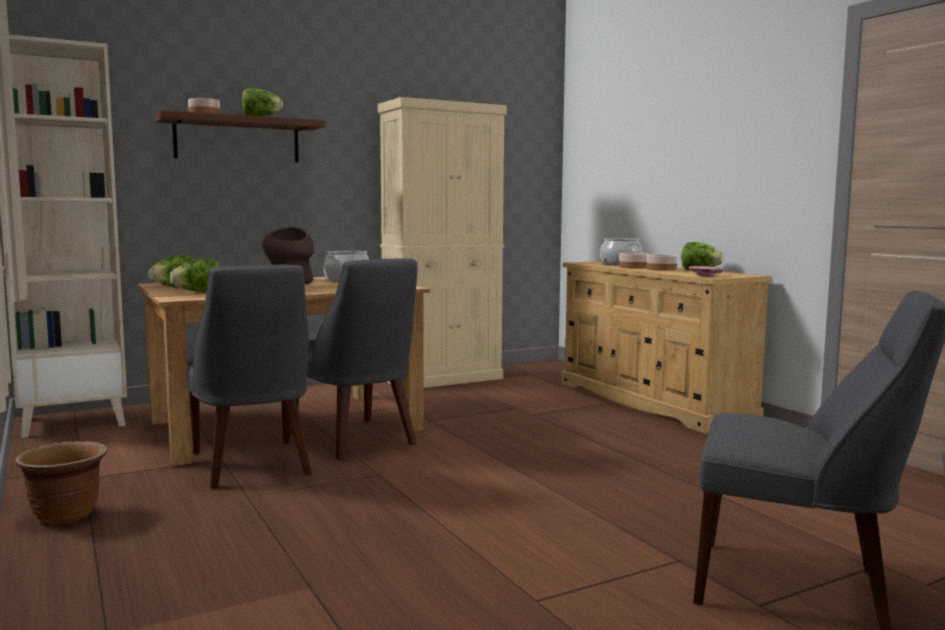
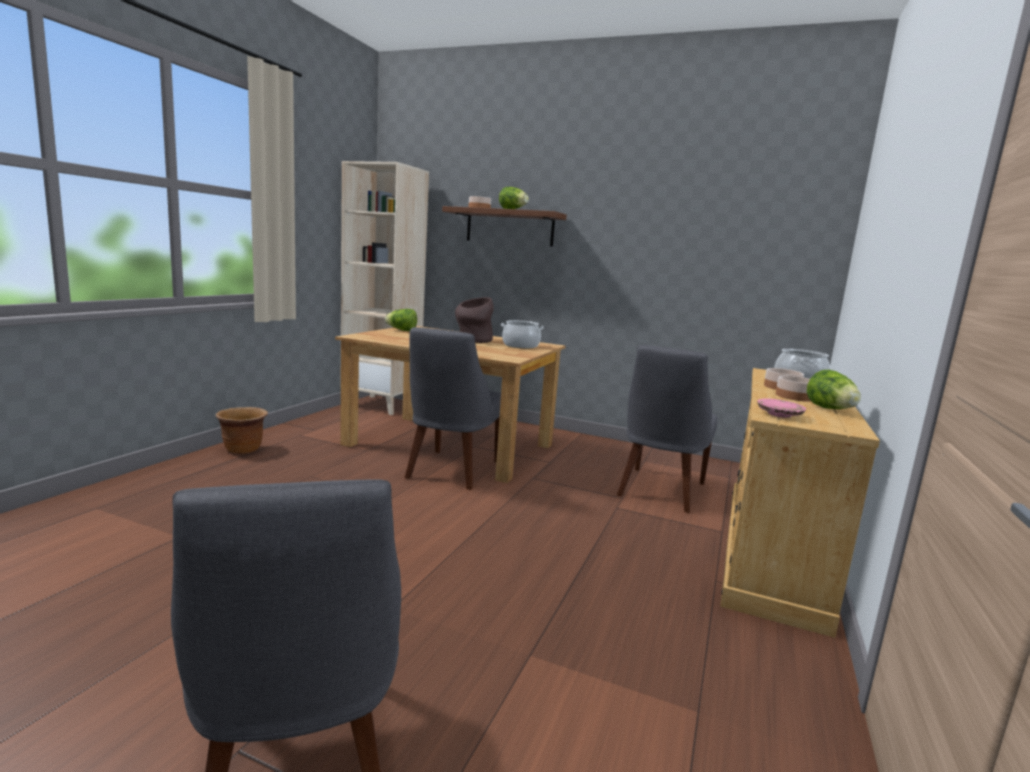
camera: 50 degrees right, 5 degrees up
(198, 292) = (388, 335): lettuce -> none
(252, 465) = (365, 460): grey chair -> grey chair (659, 491)
(442, 378) = (643, 453): beige cabinet -> none

